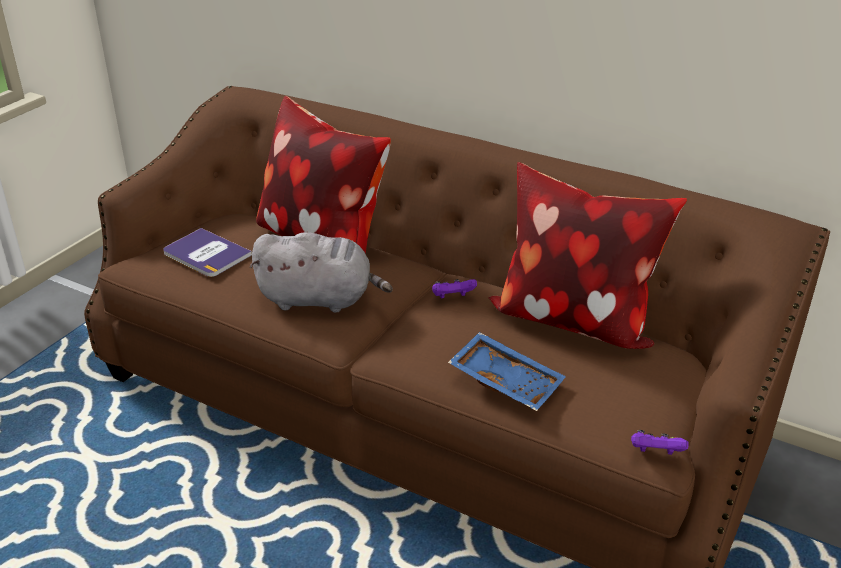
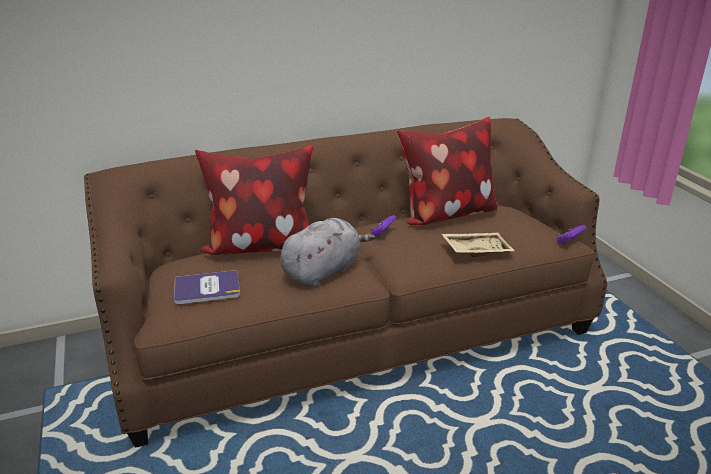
camera: 50 degrees left, 5 degrees down
(507, 380) = (476, 250): blue tray -> beige tray

